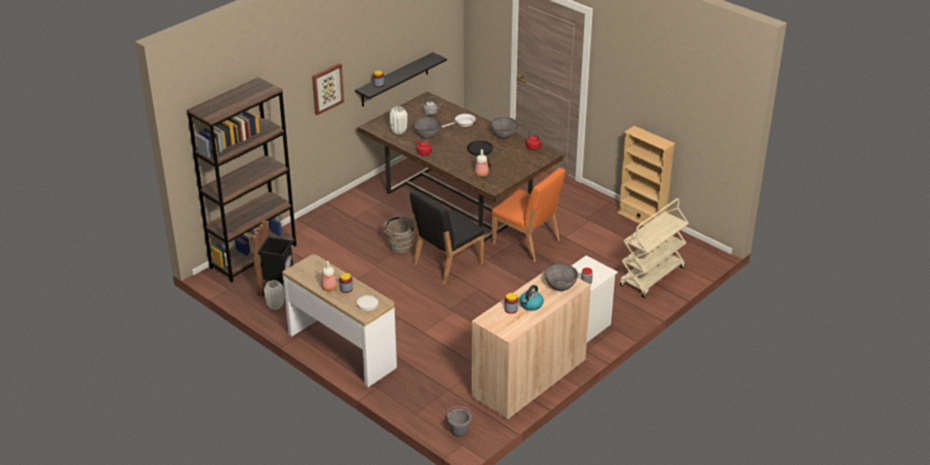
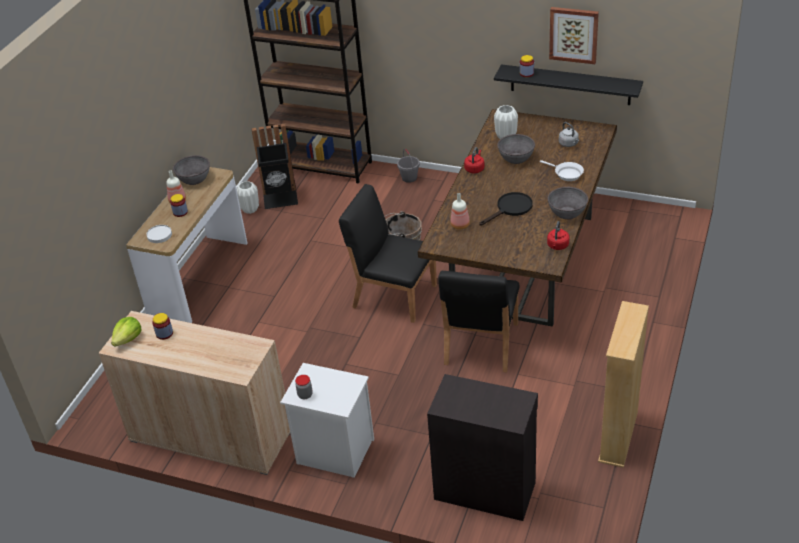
camera: 70 degrees right, 5 degrees up
(327, 88) = (456, 41): picture -> picture (573, 34)
(458, 431) = (99, 408): grey bucket -> grey bucket (409, 178)
(504, 326) = (128, 339): none -> lettuce
(526, 242) = (480, 344): orange chair -> black chair
(531, 305) = (179, 347): kettle -> none
(560, 285) = (231, 359): grey bowl -> grey bowl (194, 179)
(652, 277) = (484, 489): beige cart -> black cabinet

